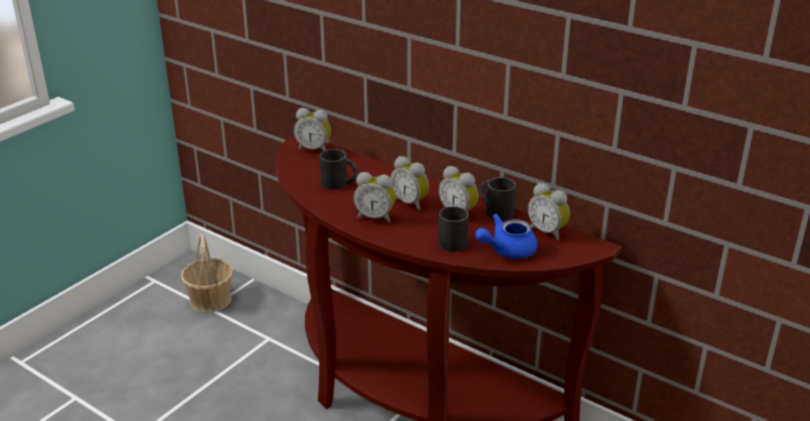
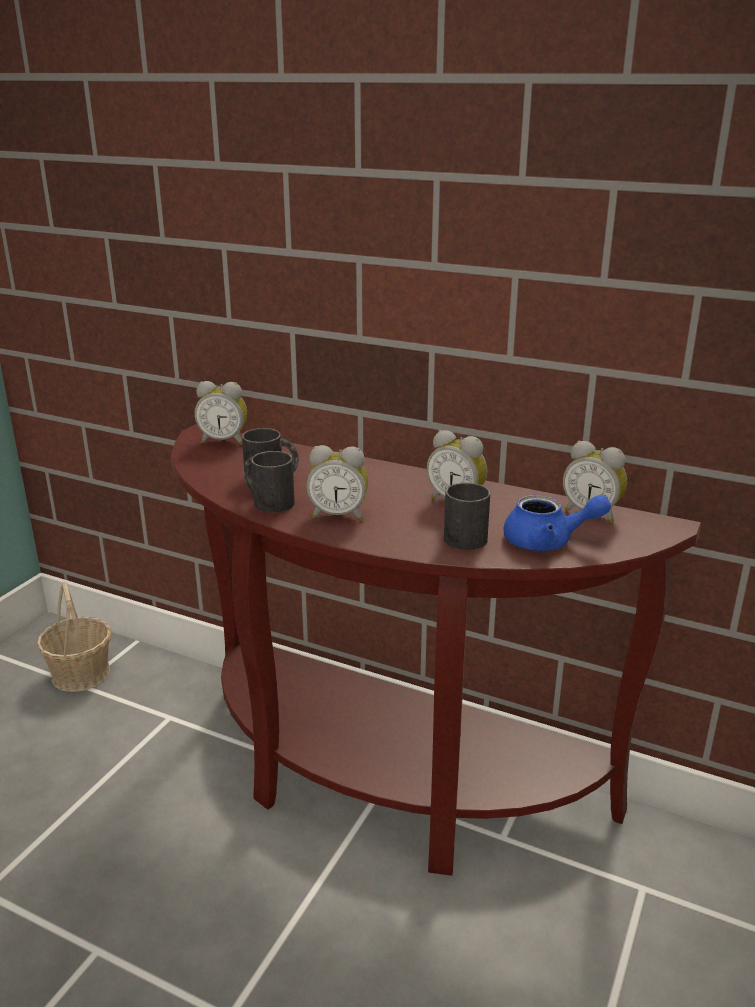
camera: 10 degrees left, 5 degrees down
(411, 203) = (383, 493): alarm clock -> none
(495, 210) = (505, 493): black mug -> black mug (267, 501)
(507, 250) = (548, 542): blue teapot -> blue teapot turned 135 degrees counterclockwise

